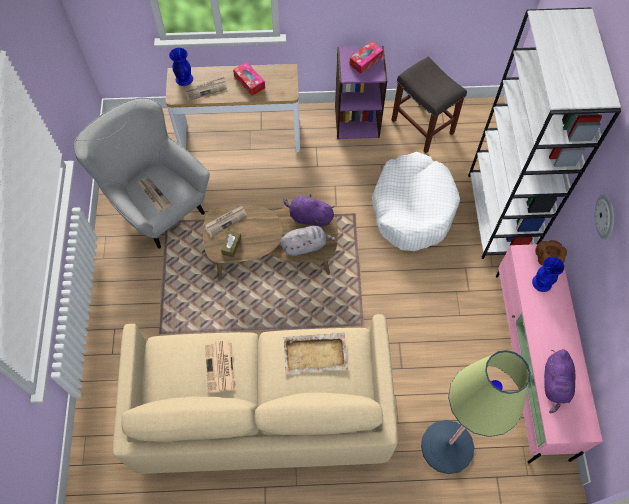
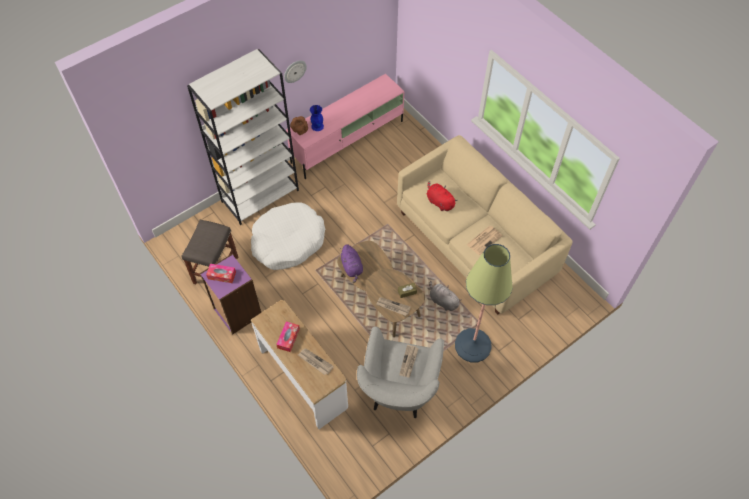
camera: 125 degrees left, 5 degrees down
(184, 79) = (316, 384): blue vase -> none
(306, 245) = (373, 257): grey plush toy -> grey plush toy (442, 301)
(316, 354) = (439, 202): beige tray -> red plush toy
(447, 447) = (422, 155): floor lamp -> floor lamp (473, 345)
(555, 384) = (371, 99): purple plush toy -> none

